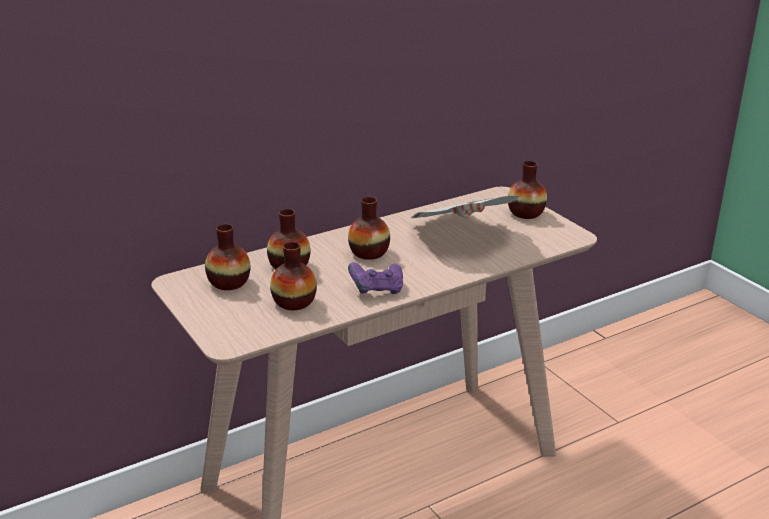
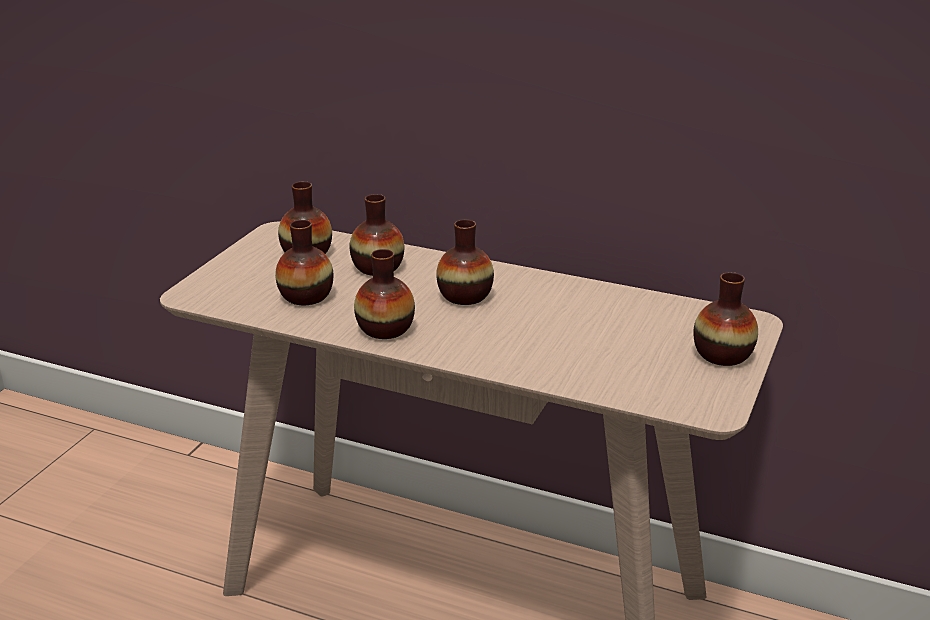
camera: 55 degrees right, 0 degrees up
(377, 290) = (385, 329): purple game controller -> vase
(462, 234) = (592, 333): newspaper -> none

